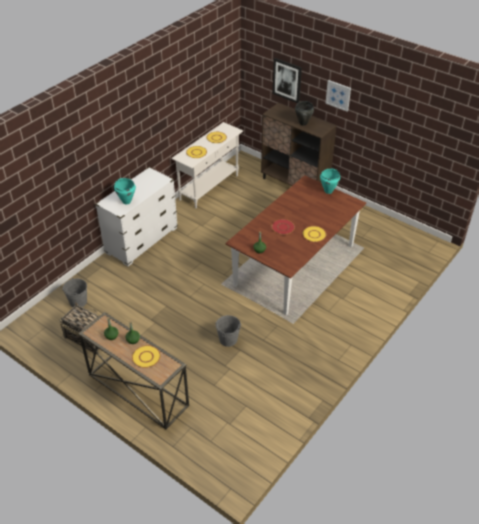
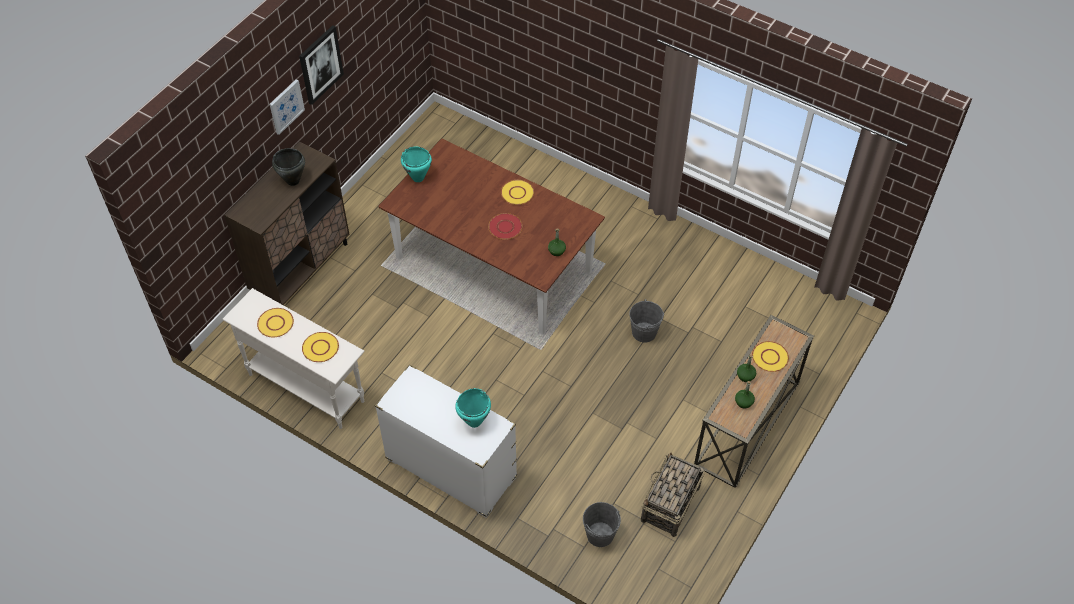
camera: 95 degrees left, 10 degrees up
(287, 80) = (221, 173): picture -> picture (320, 64)

